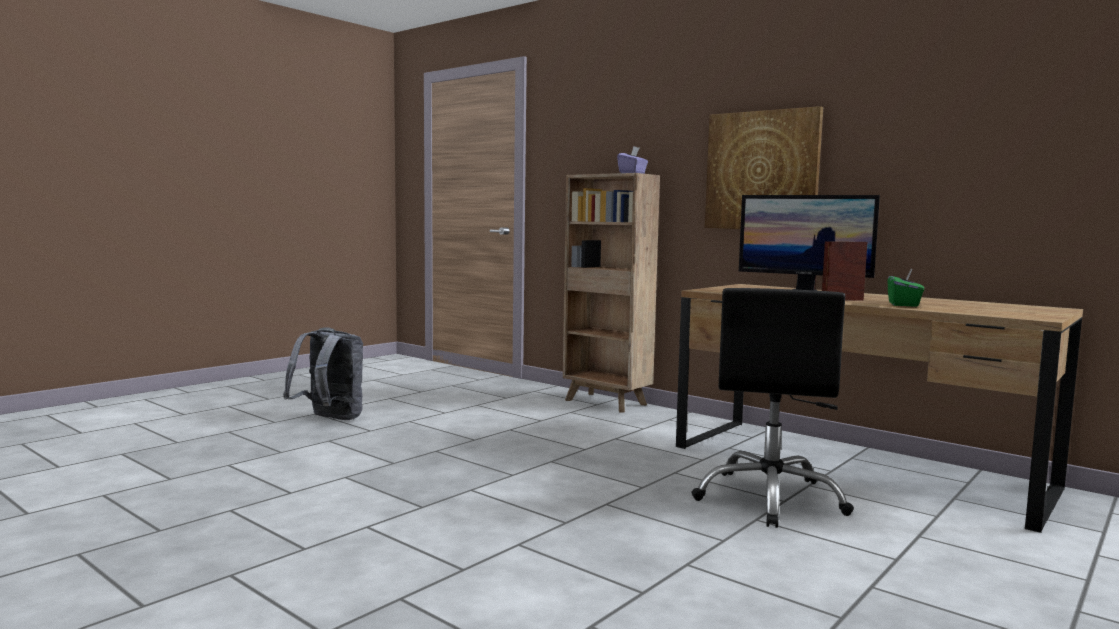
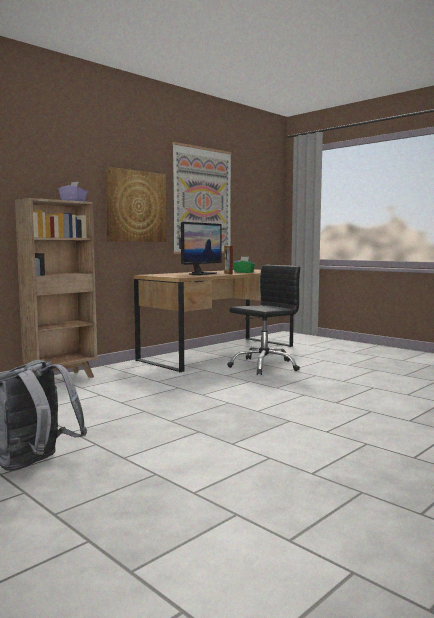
camera: 85 degrees left, 0 degrees up
(770, 498) = (264, 366): black office chair -> black office chair turned 60 degrees counterclockwise
(928, 145) = (202, 201): none -> picture

